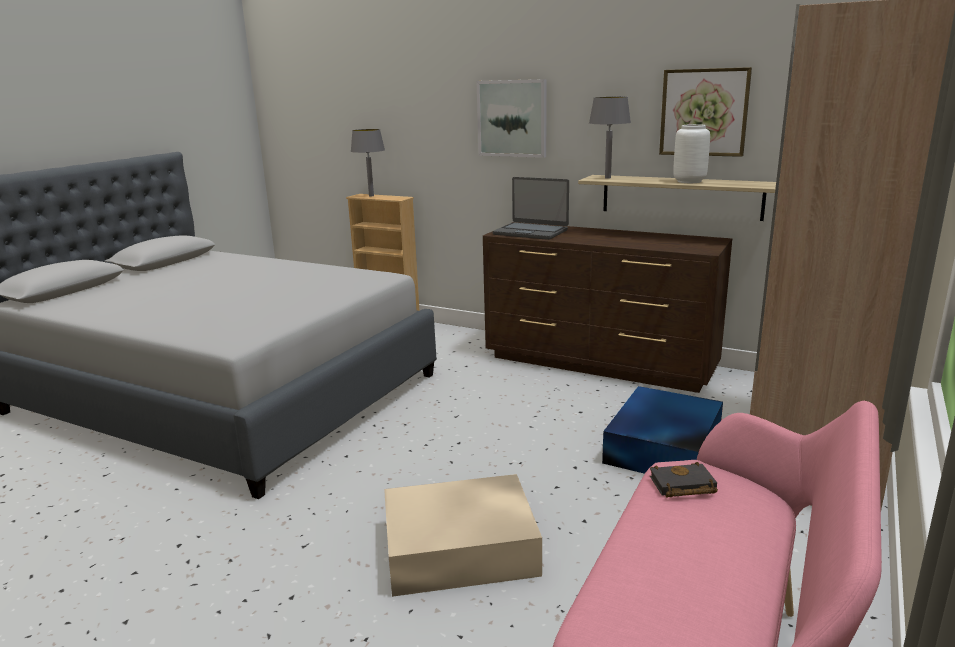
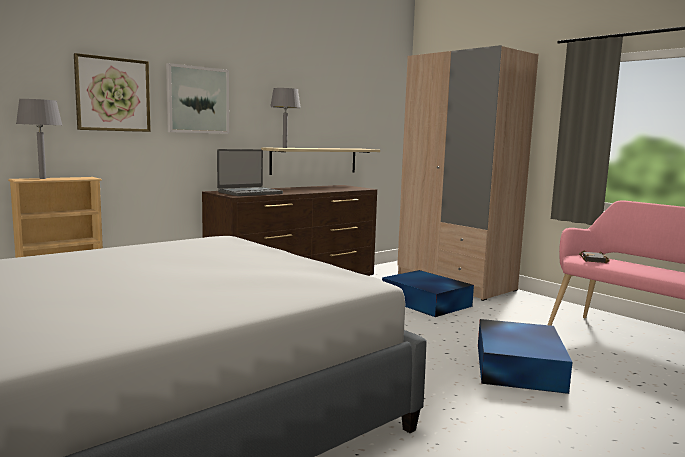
camera: 70 degrees left, 10 degrees down
(462, 549) = (519, 366): beige storage box -> blue storage box
(690, 181) = (331, 148): white vase -> none
(704, 112) = (324, 105): picture -> picture (113, 94)

